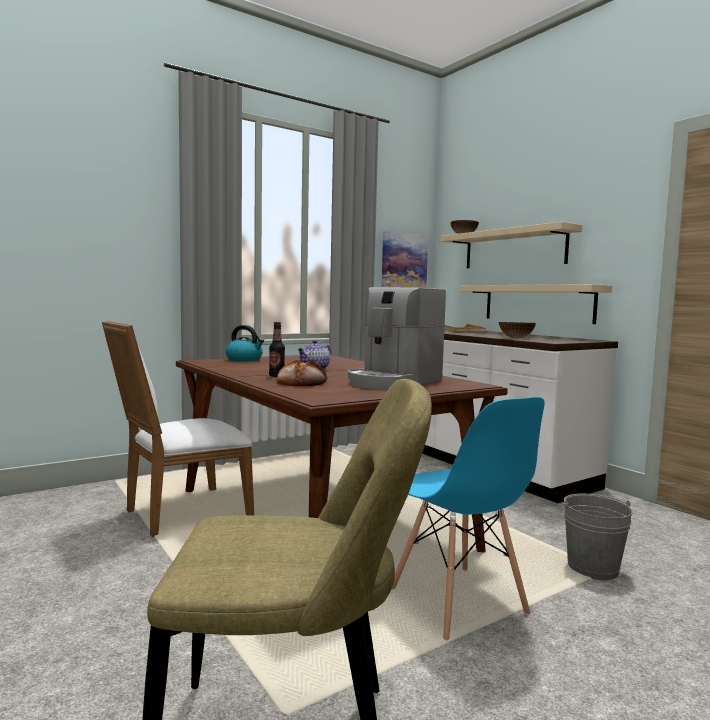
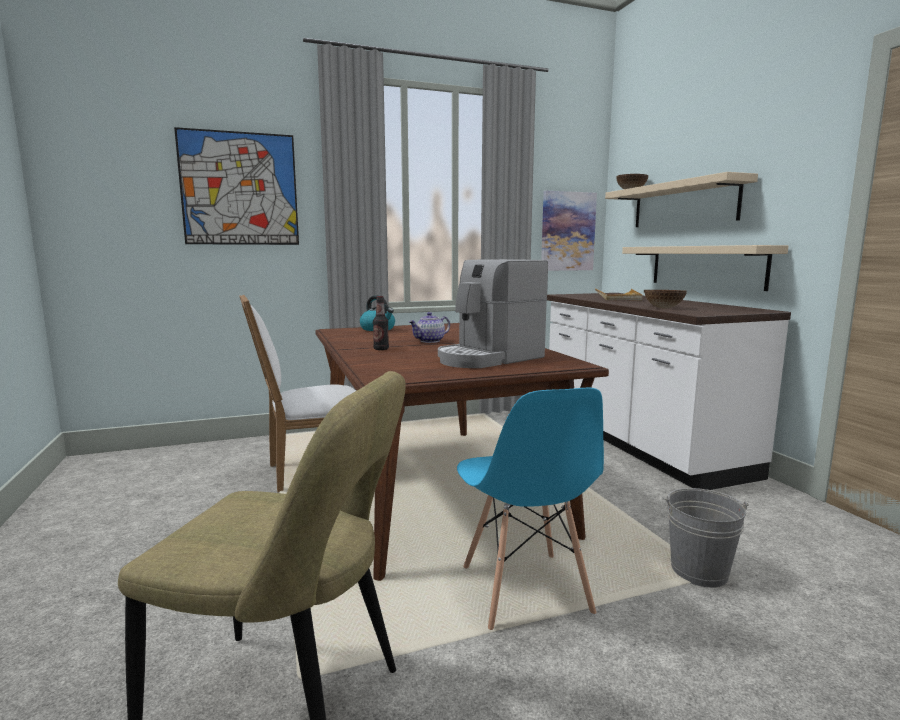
camera: 15 degrees right, 5 degrees up
(87, 209) = (240, 189): none -> picture
(302, 382) = (395, 357): bread -> none

